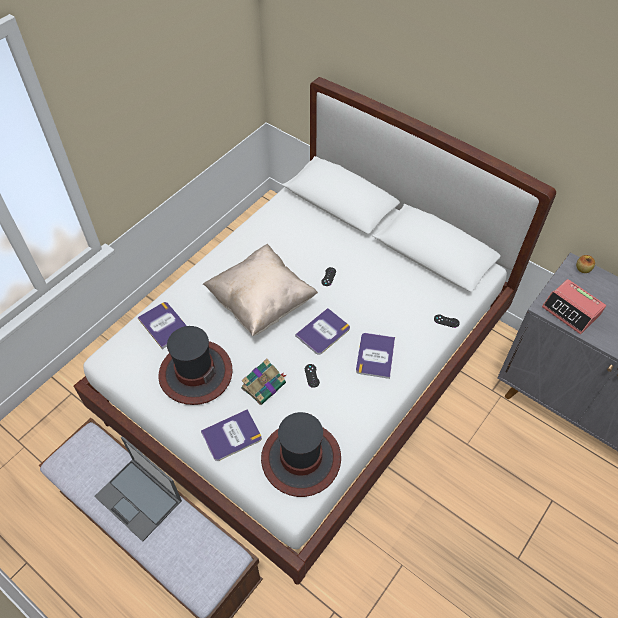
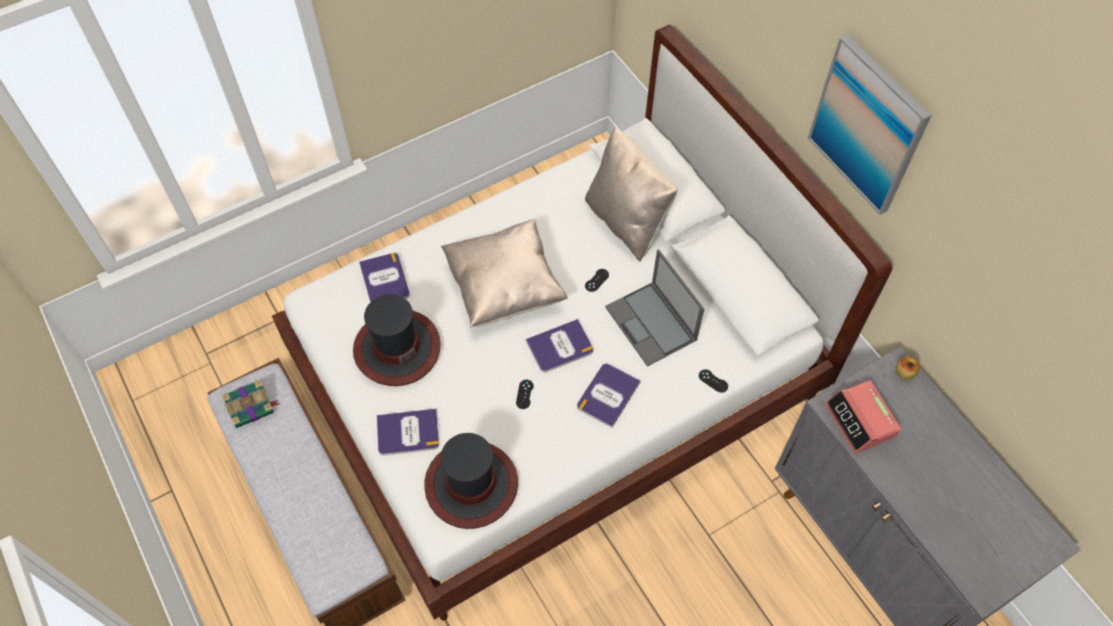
camera: 20 degrees right, 5 degrees up
(139, 499) = (295, 466): laptop -> laptop (651, 324)
(264, 385) = (467, 387): book -> book (251, 407)
(331, 230) = (627, 221): none -> beige pillow
(517, 86) = (868, 125): none -> picture

